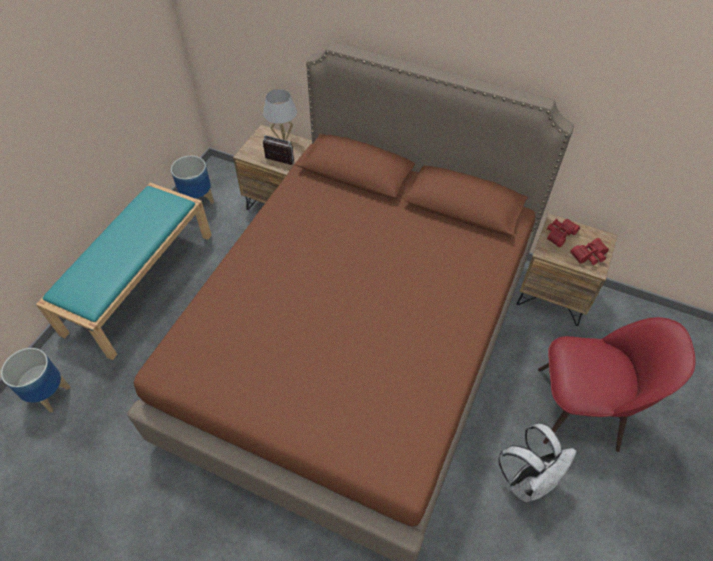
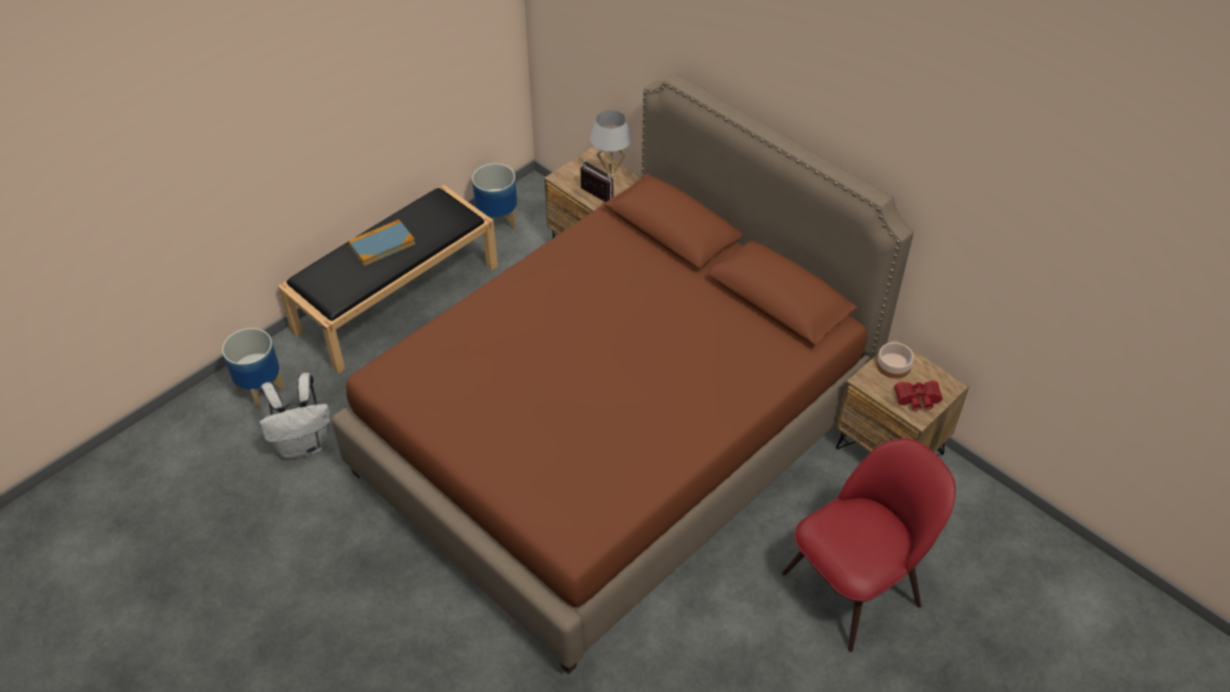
camera: 20 degrees right, 5 degrees down
(117, 244) = (382, 244): none -> book
(140, 281) = (397, 297): turquoise bench -> black bench
(528, 480) = (748, 638): white backpack -> white backpack (303, 444)
(559, 234) = (894, 365): red binoculars -> bowl
(582, 408) = (856, 586): red chair -> red chair turned 60 degrees counterclockwise

